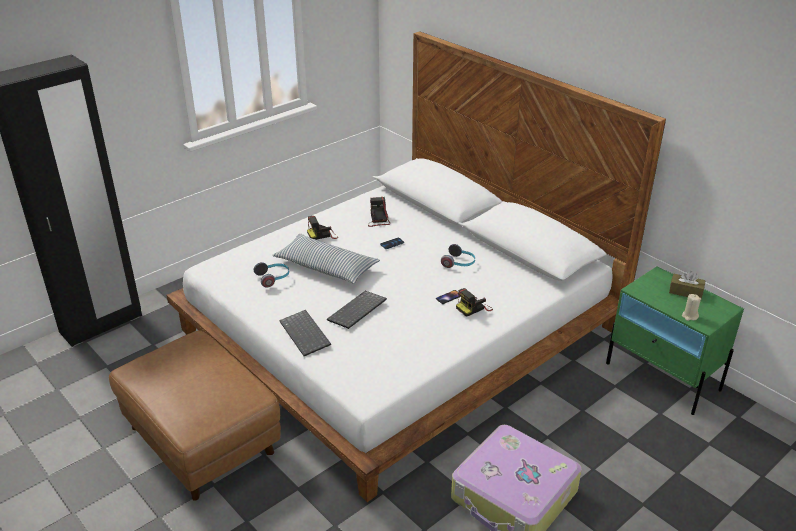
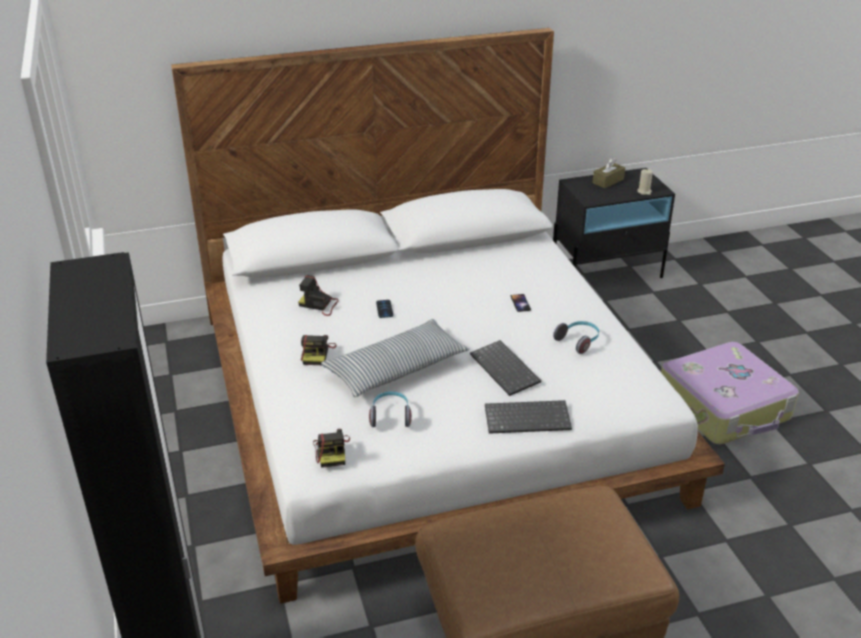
camera: 65 degrees left, 0 degrees up
(459, 263) = (459, 279): headphones -> headphones (578, 341)
(473, 308) = (549, 294): camera -> camera (332, 451)
(663, 377) = (607, 272): green nightstand -> black nightstand

